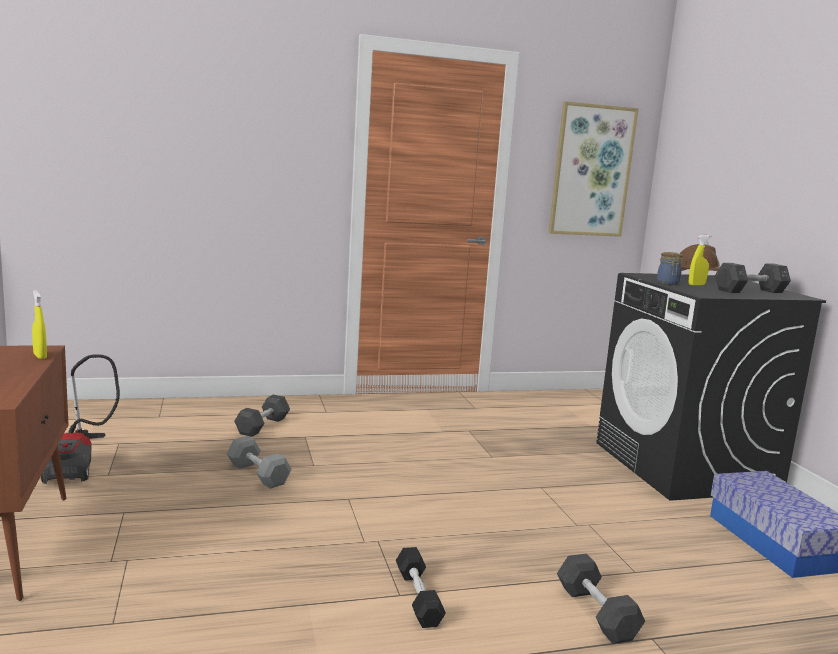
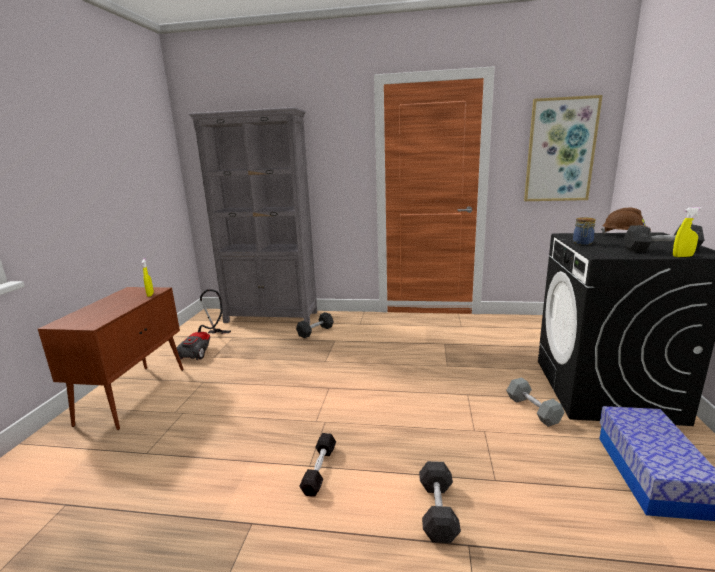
camera: 25 degrees right, 5 degrees up
(165, 409) = (272, 317): none -> grey bookcase
(258, 474) = (289, 364): grey dumbbell -> grey dumbbell (533, 410)
(696, 285) = (610, 244): yellow spray bottle -> yellow spray bottle (682, 256)

